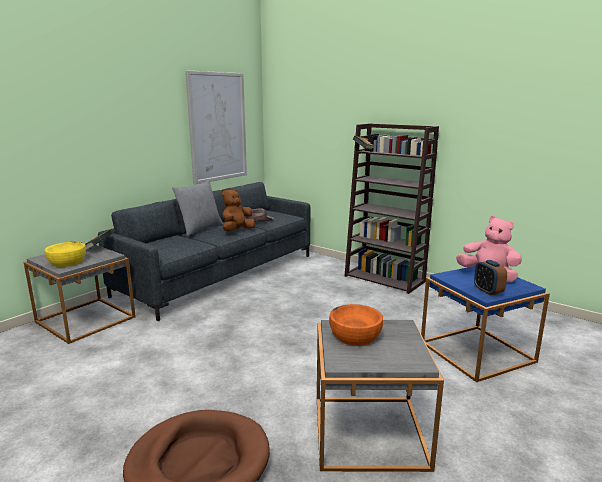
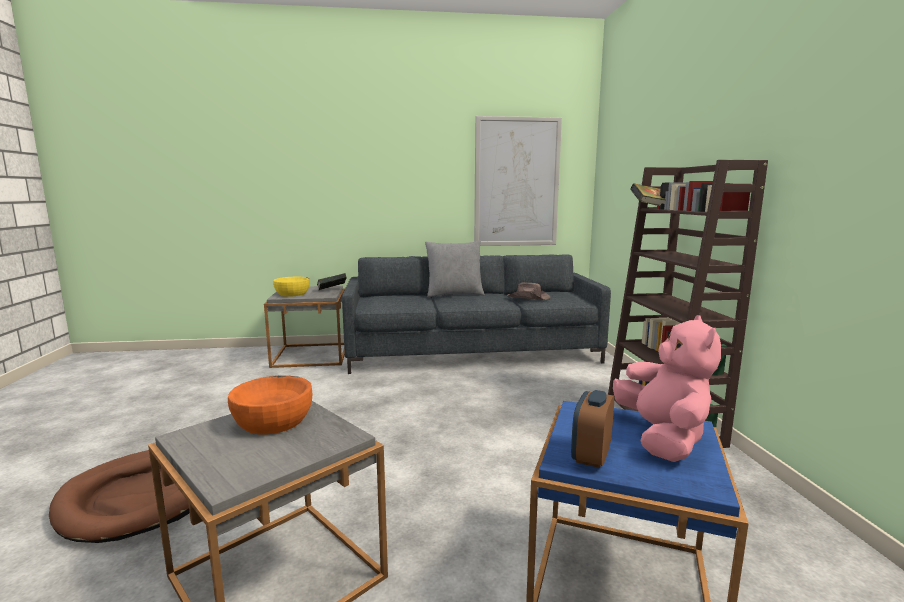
camera: 45 degrees right, 5 degrees down
(237, 231) = (483, 302): brown plush toy -> none

